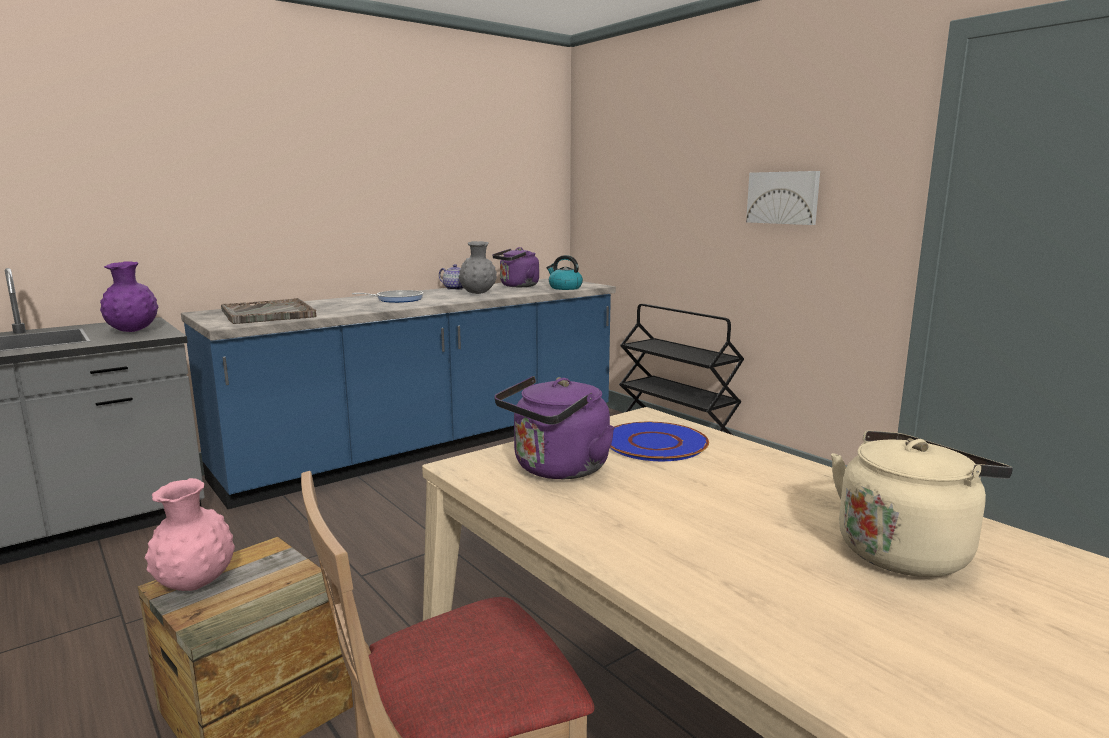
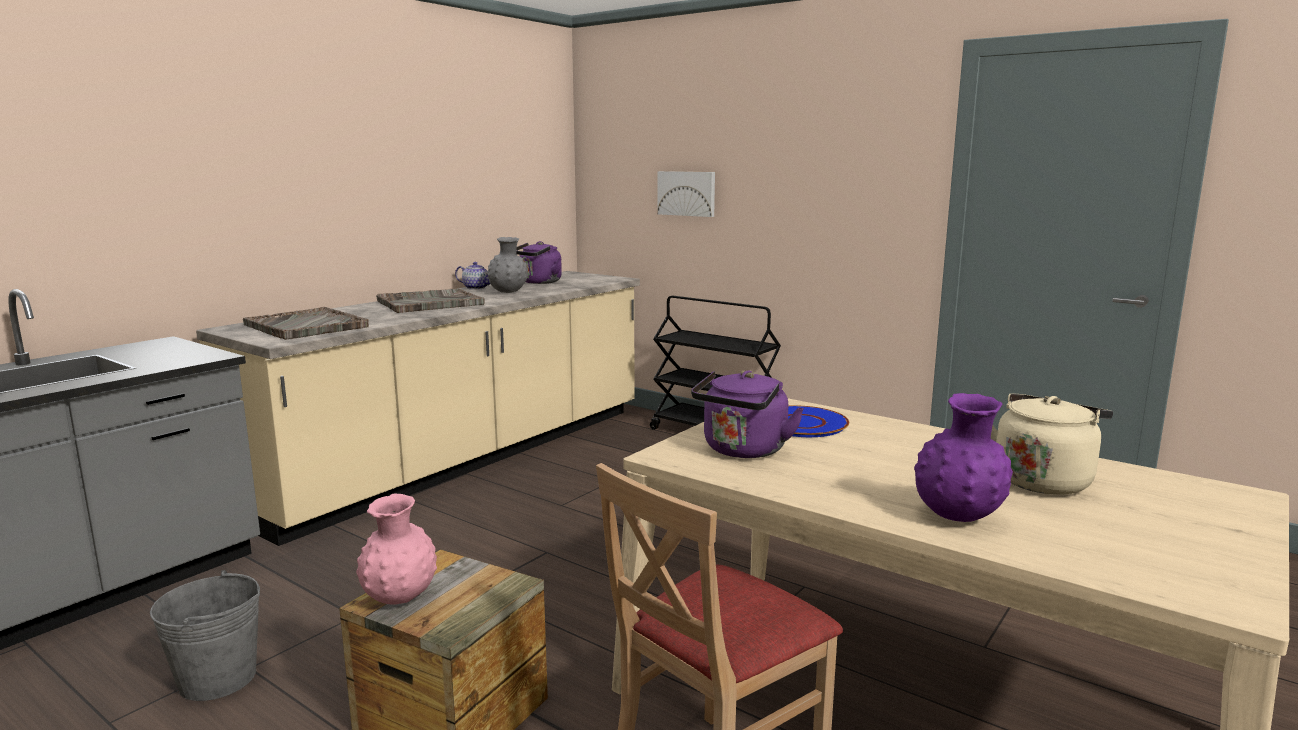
camera: 15 degrees left, 0 degrees up
(92, 630) = (218, 678): none -> grey bucket
(133, 331) = (170, 354): purple vase -> purple vase (958, 517)
(397, 299) = (429, 303): frying pan -> grey tray
(431, 445) = (465, 459): blue counter -> beige counter
(564, 288) = (591, 282): kettle -> none
(783, 197) = (815, 190): picture -> picture (687, 193)

